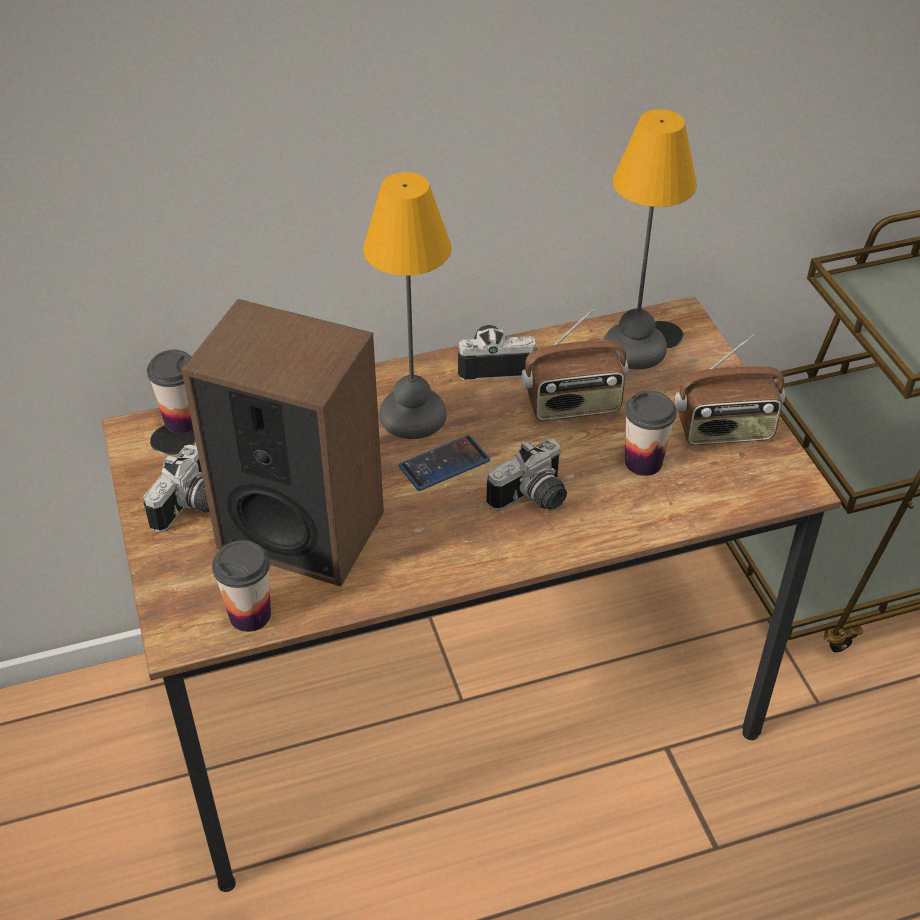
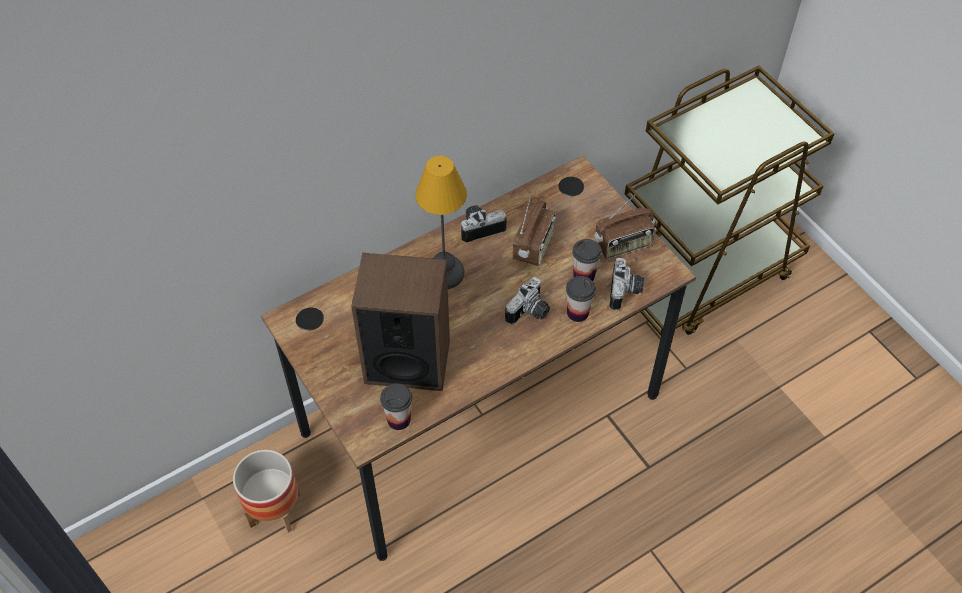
camera: 15 degrees left, 10 degrees up
(89, 769) = (274, 509): none -> planter
(182, 420) = (310, 306): cup -> cup (577, 312)
(192, 507) = (340, 361): camera -> camera (626, 292)
(444, 464) = (473, 301): phone -> none
(573, 405) = (534, 246): radio -> radio turned 45 degrees counterclockwise
(636, 347) = (559, 199): table lamp -> none

